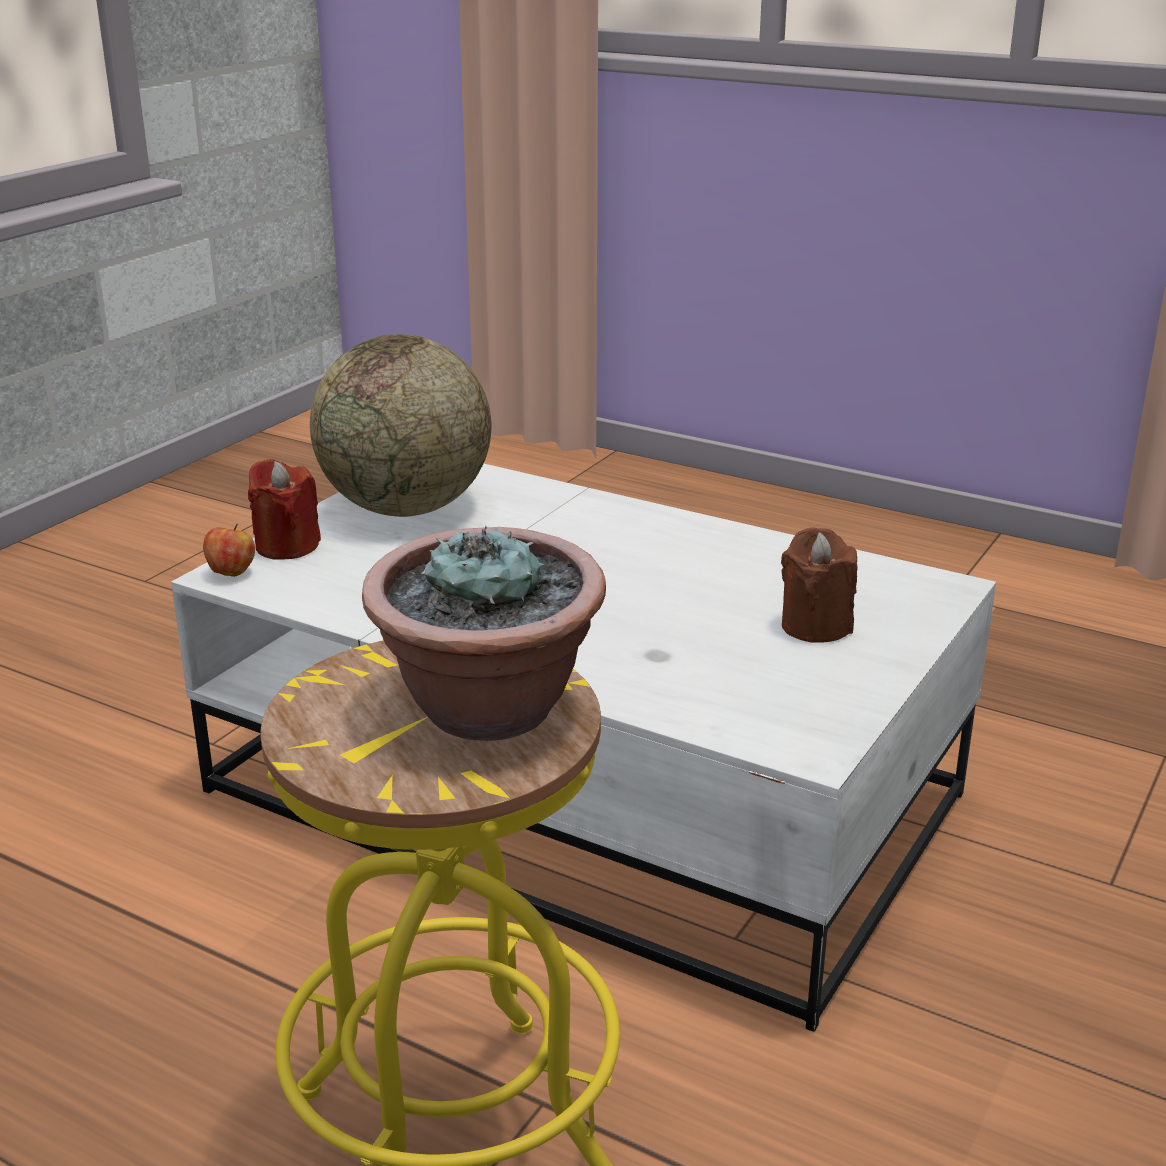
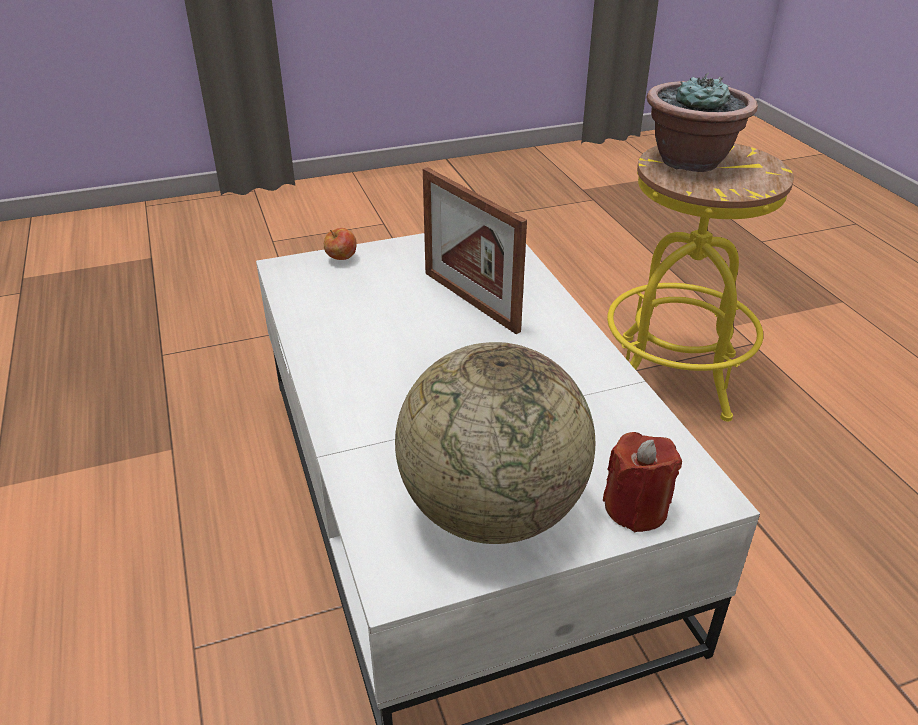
camera: 140 degrees left, 10 degrees up
(231, 573) = (703, 495): apple -> apple (341, 259)
(669, 639) = (470, 301): none -> picture frame
(815, 626) = (389, 276): brown candle -> none

